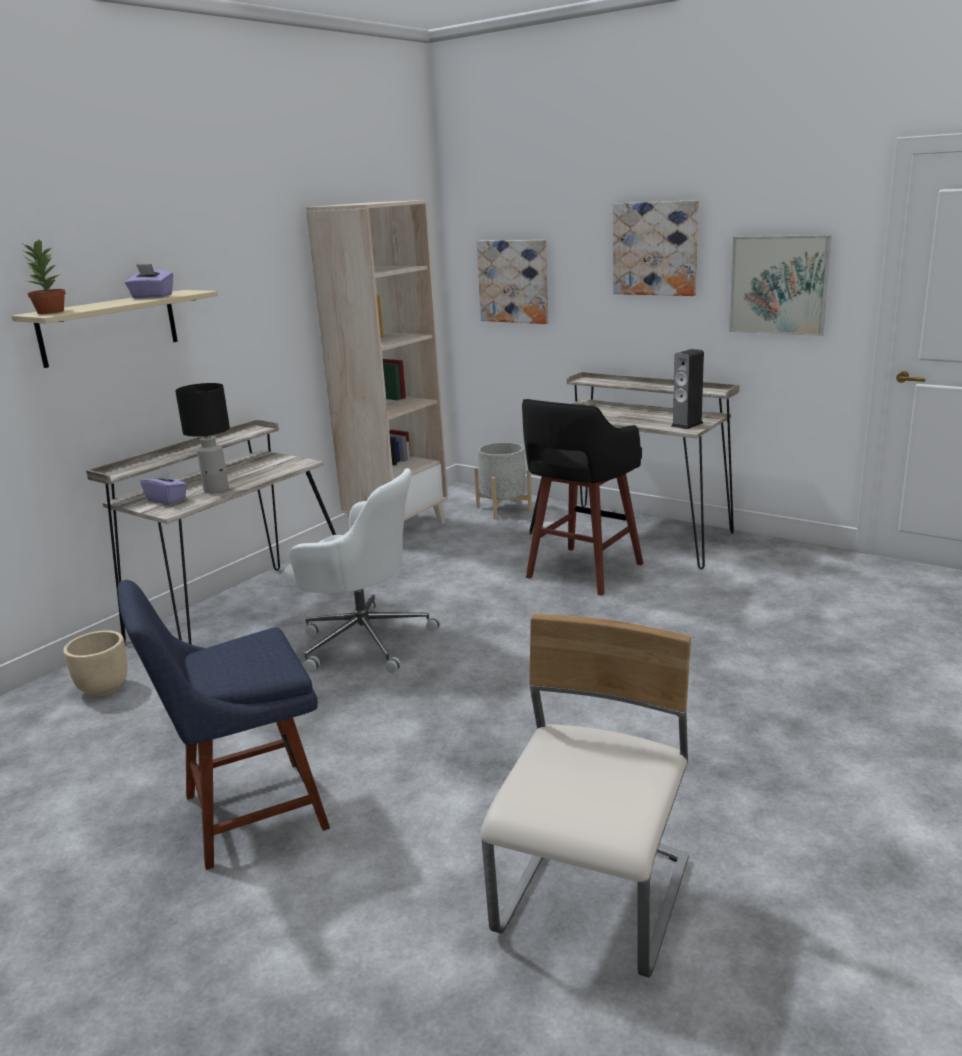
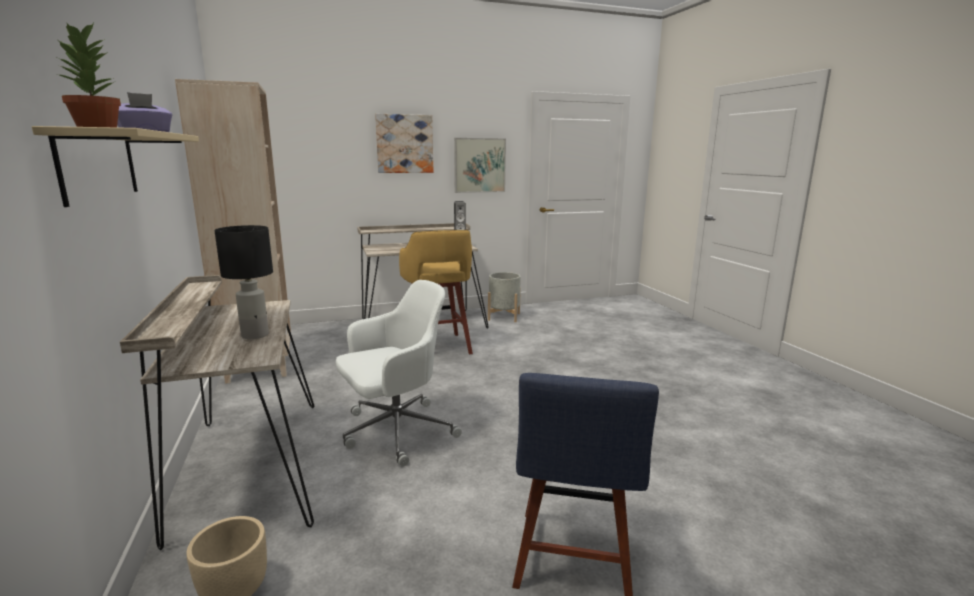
camera: 55 degrees left, 5 degrees down
(167, 500) = (225, 354): purple tissue box -> none
(504, 509) = (314, 334): grey planter -> grey planter (504, 317)
(514, 281) = (291, 166): picture -> none
(582, 572) = (437, 348): black stool -> yellow stool
(596, 900) = (758, 463): beige chair -> none

